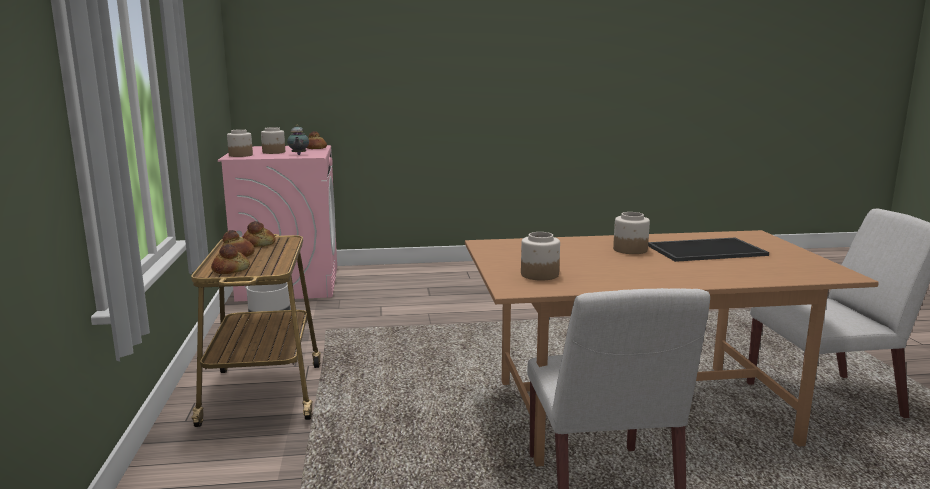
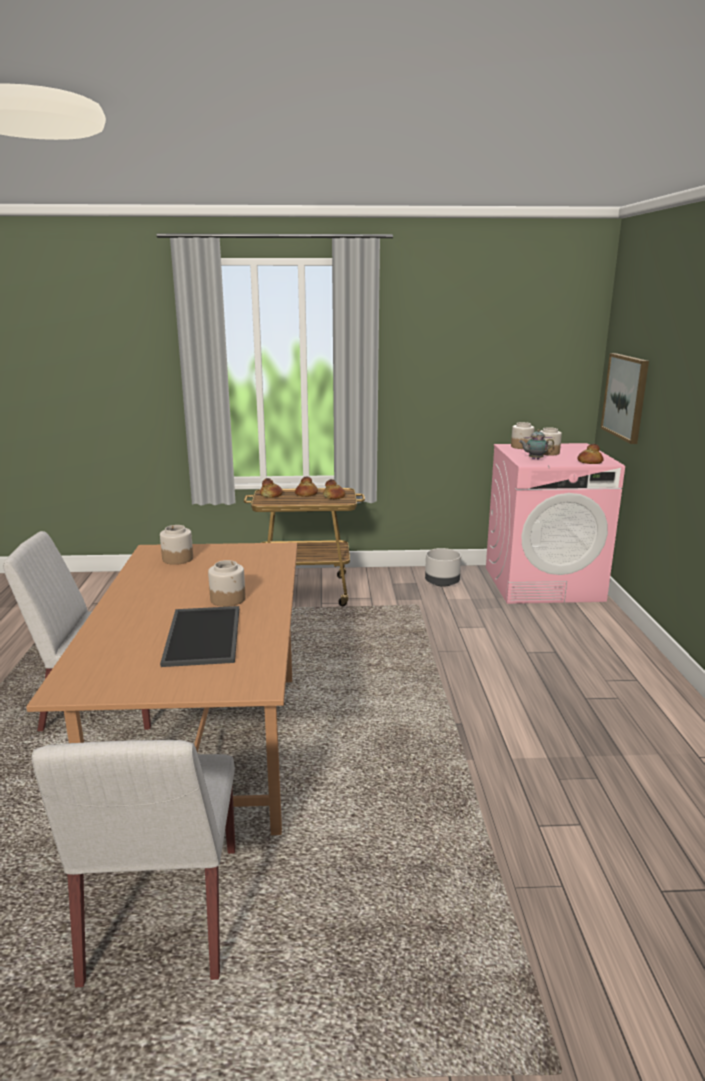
camera: 95 degrees right, 5 degrees up
(294, 90) = (626, 397): none -> picture

